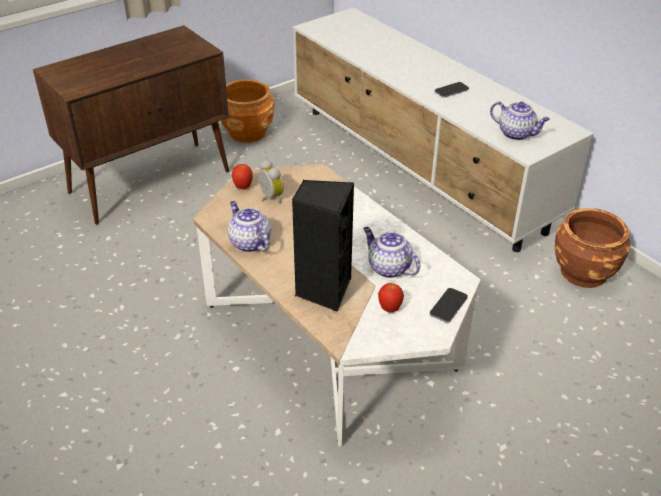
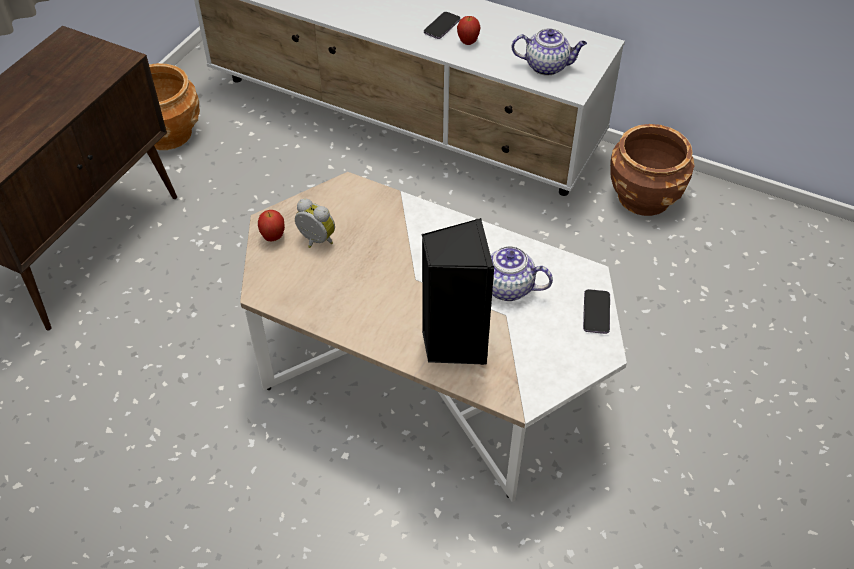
camera: 25 degrees left, 10 degrees up
(249, 243) = (330, 311): teapot -> none
(389, 309) = (539, 339): apple -> apple (468, 42)

